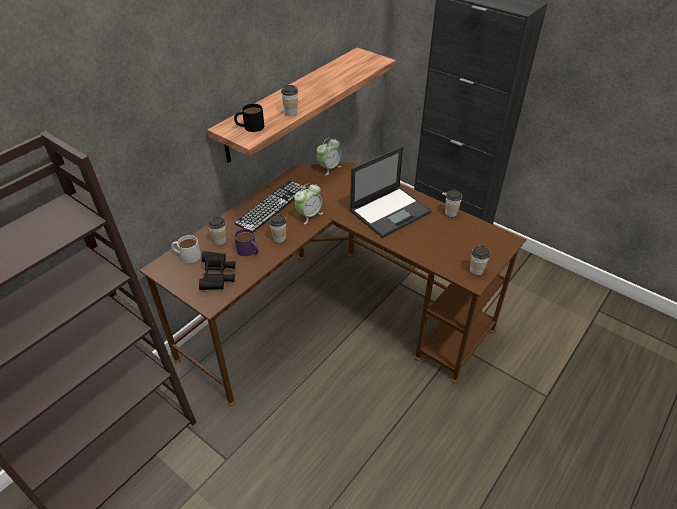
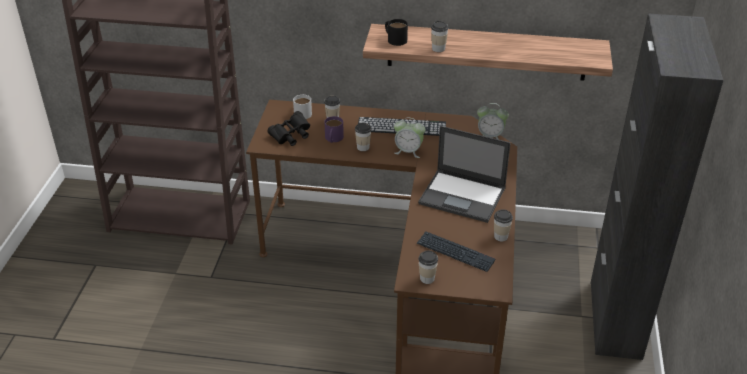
camera: 60 degrees right, 5 degrees down
(455, 243) = (455, 252): none -> keyboard

